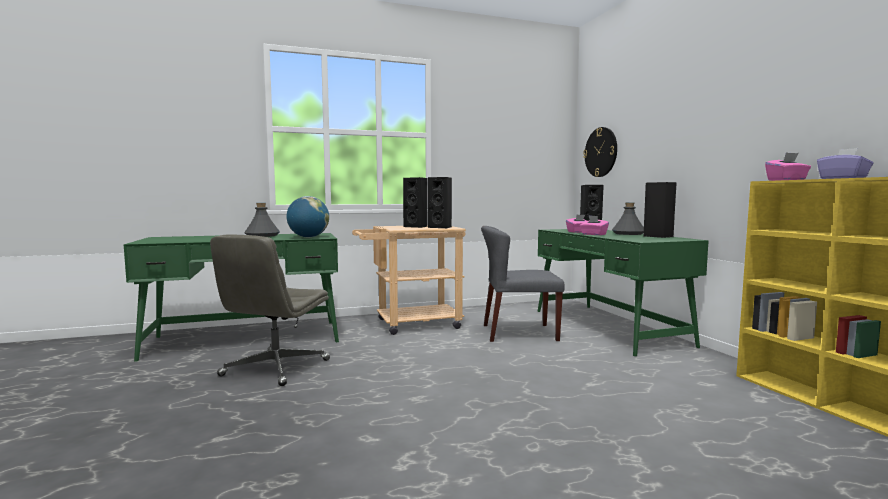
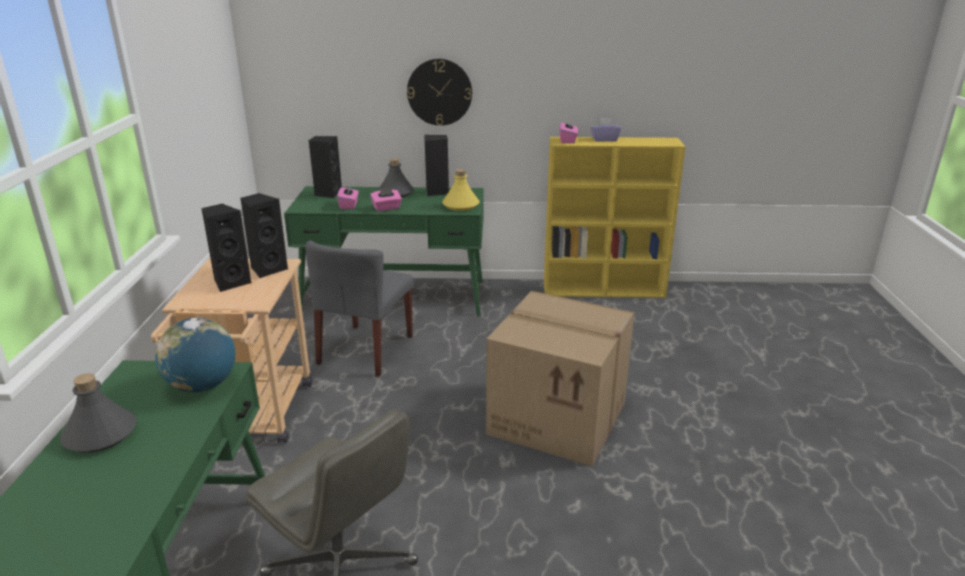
camera: 70 degrees left, 20 degrees up
(507, 413) = (559, 418): none -> cardboard box
(601, 152) = (302, 87): wall clock -> wall clock (439, 92)
(646, 239) = (460, 205): none -> yellow bottle

